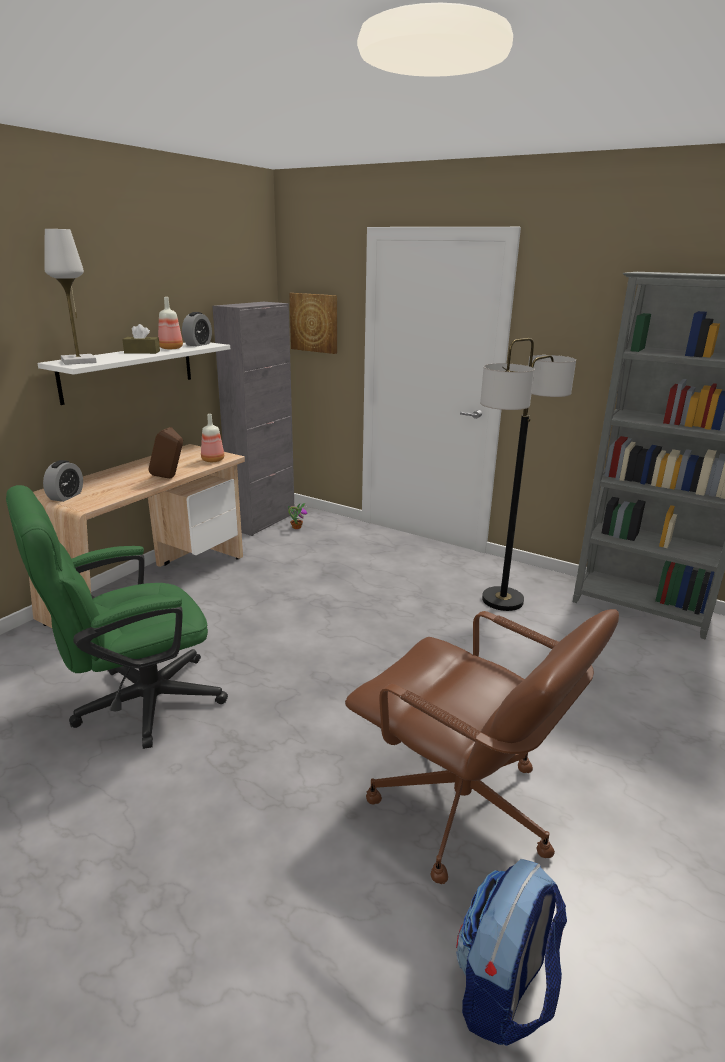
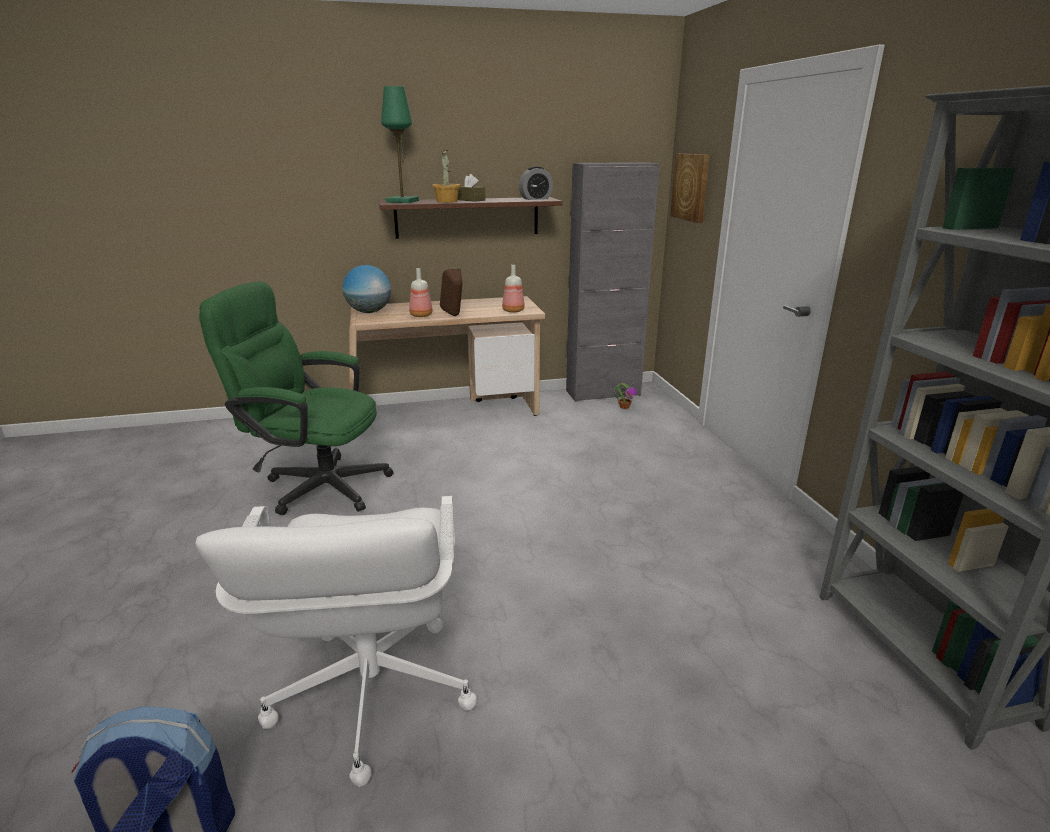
camera: 45 degrees right, 0 degrees up
(66, 496) = (369, 312): alarm clock -> globe
(79, 361) = (402, 201): white table lamp -> green table lamp
(128, 370) = (467, 217): white shelf -> brown shelf
(129, 356) = (447, 201): none -> potted plant
(170, 348) = (501, 199): bottle -> bottle (420, 315)
(463, 809) = (370, 694): brown office chair -> white office chair
(503, 600) = (727, 553): floor lamp -> none

